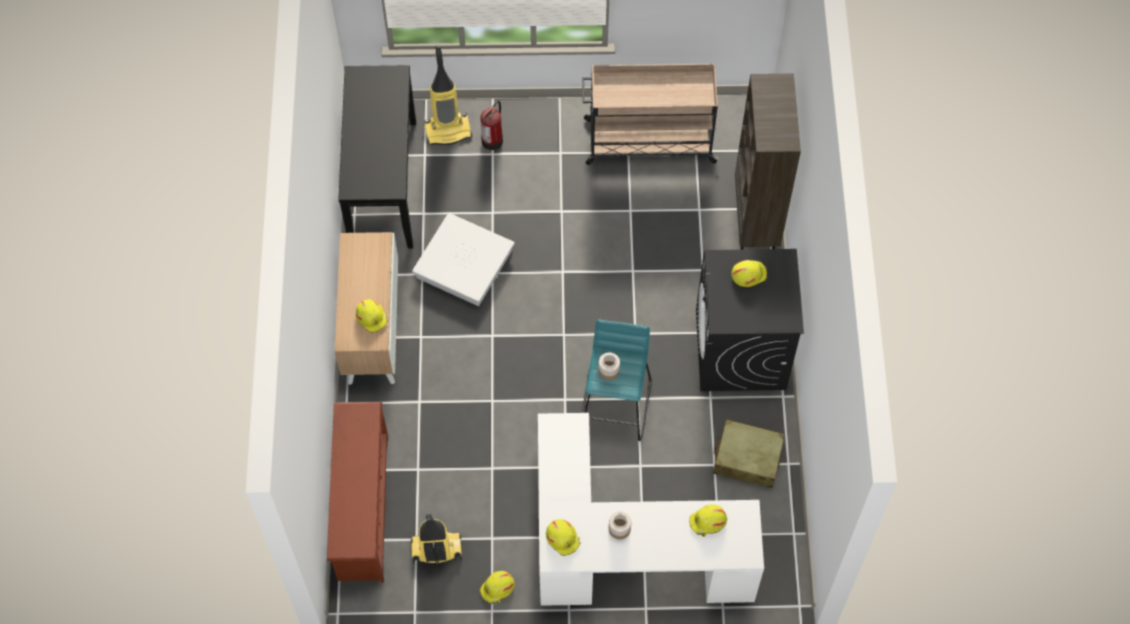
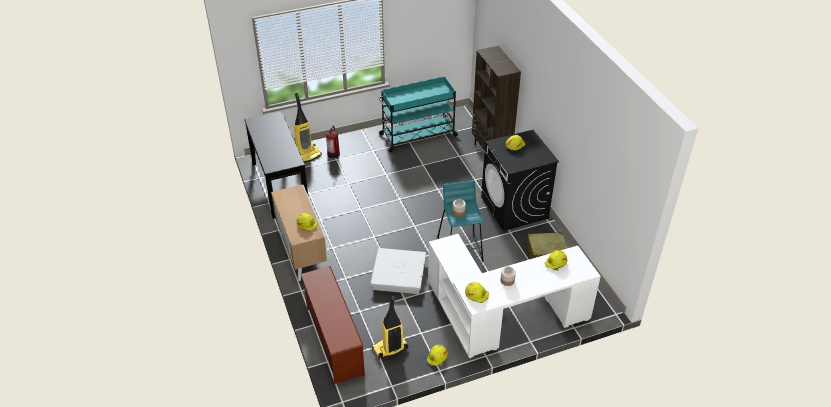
camera: 20 degrees left, 20 degrees down
(464, 265) = (342, 209): white storage box -> white storage box (398, 275)
(648, 140) = (417, 135): beige cart -> turquoise cart

